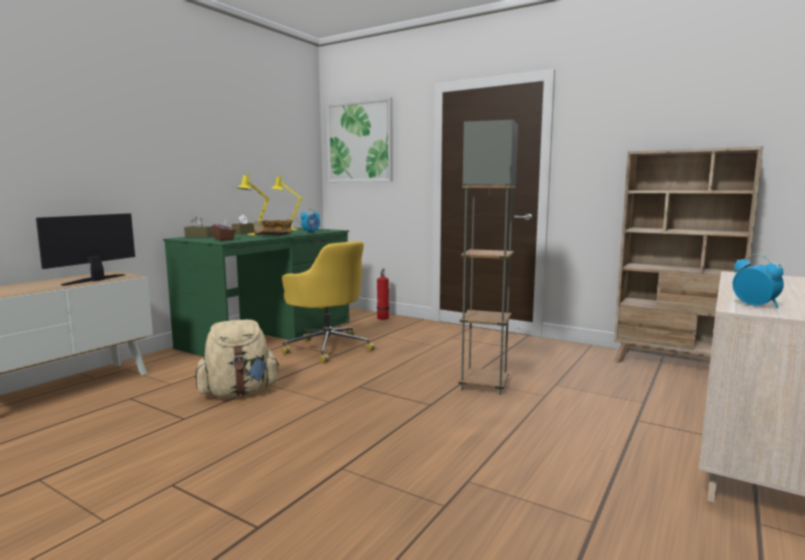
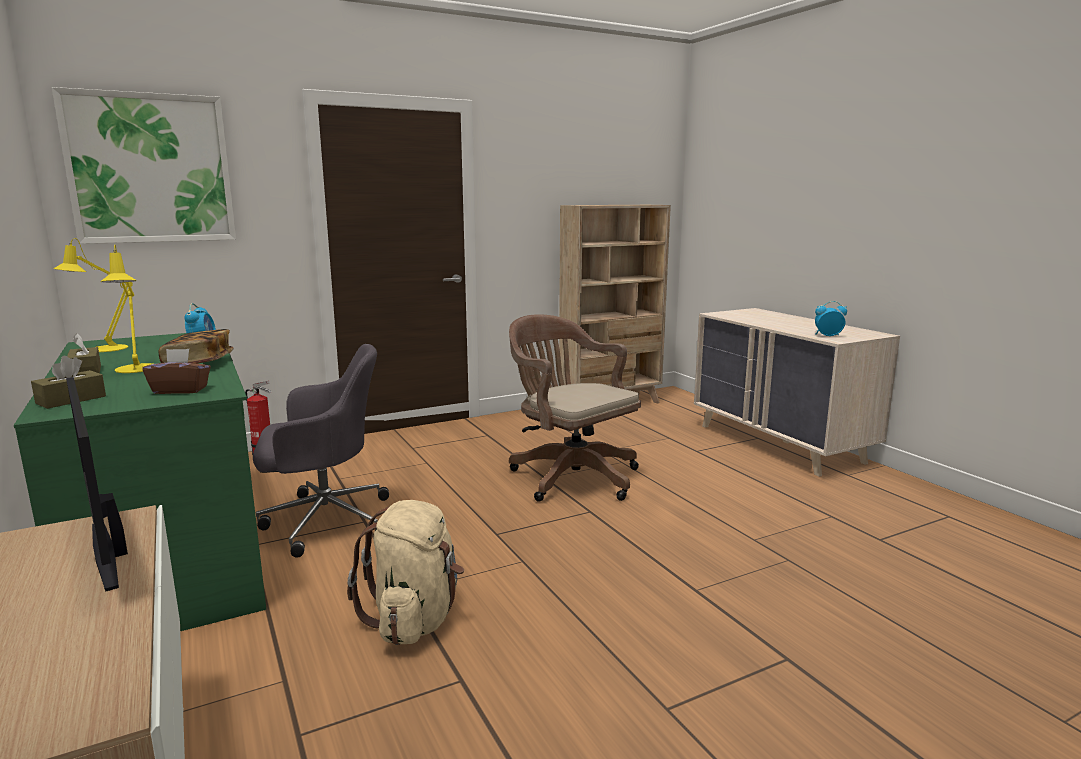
camera: 60 degrees left, 5 degrees up
(327, 347) = (324, 521): yellow office chair -> grey office chair
(484, 385) = (570, 476): grey floor lamp -> brown office chair

